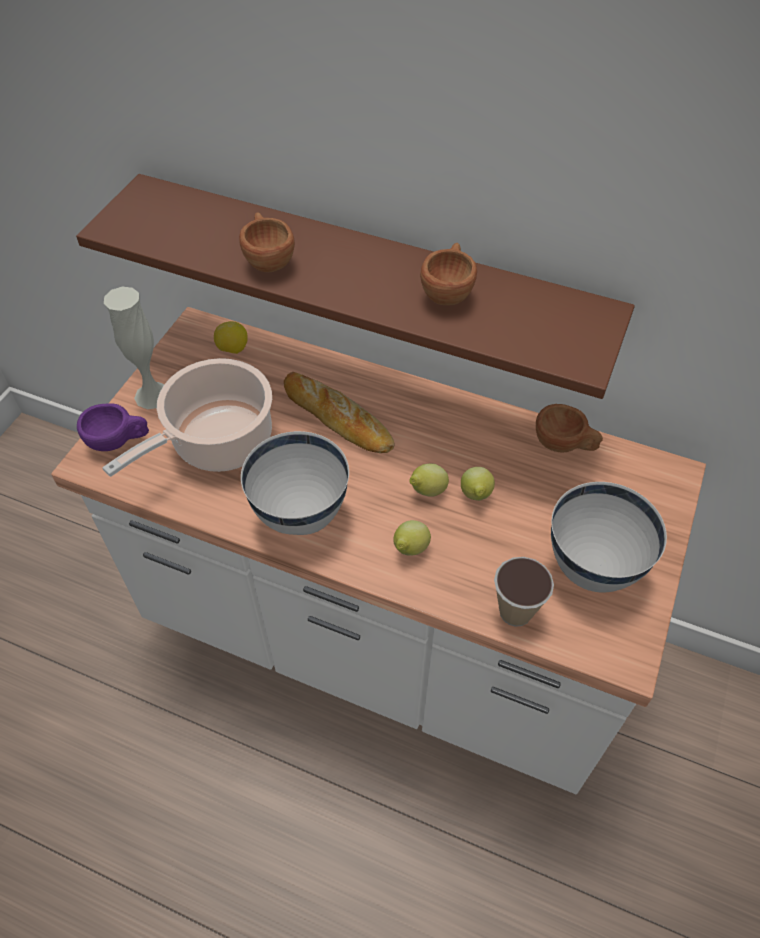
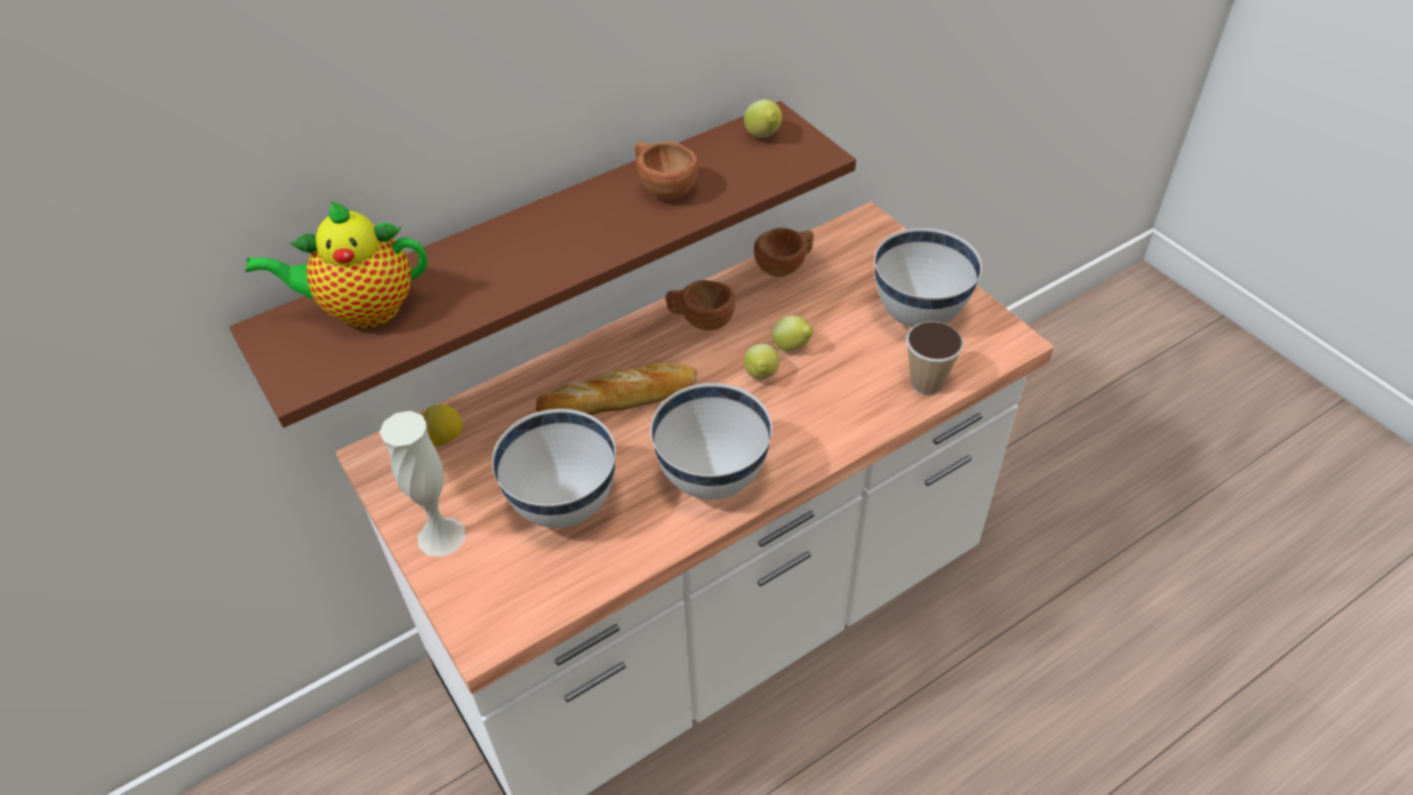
camera: 55 degrees left, 5 degrees down
(118, 440) = (479, 594): purple cup -> none
(193, 217) = (363, 310): none -> teapot
(217, 443) = (563, 507): cooking pot -> white bowl
(268, 259) = (494, 281): brown cup -> brown cup (700, 320)
(410, 550) = (814, 419): lemon -> lemon (763, 137)

